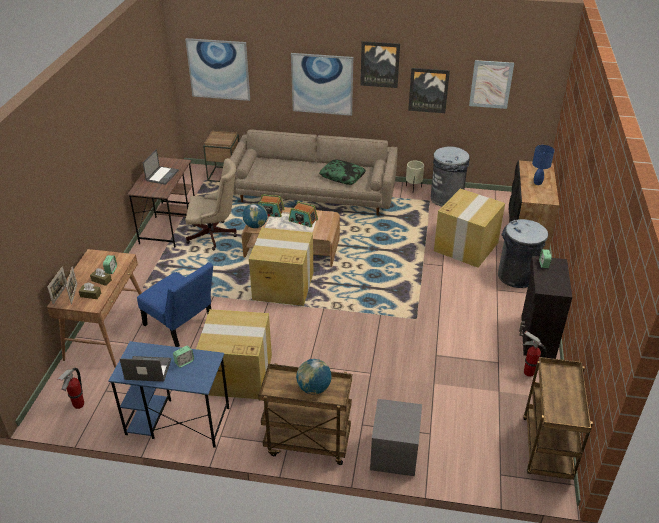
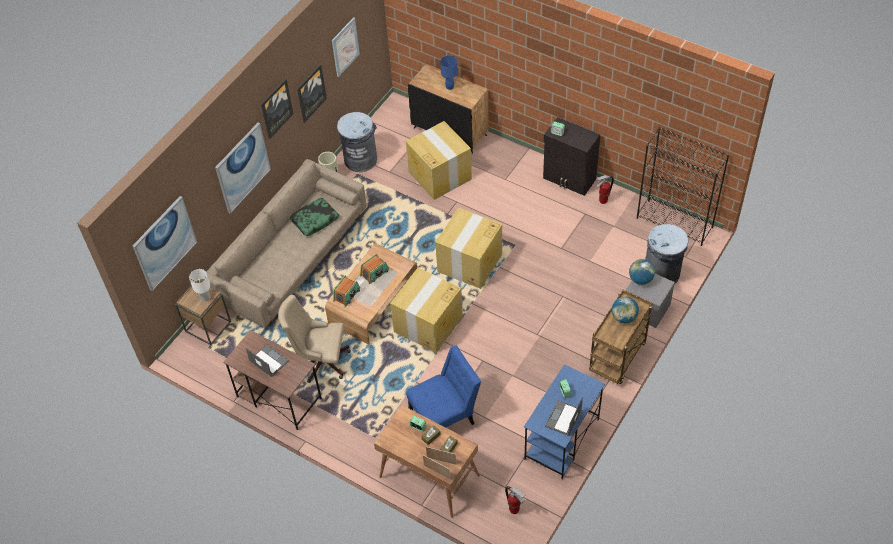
camera: 65 degrees left, 15 degrees up
(214, 236) = (320, 360): beige office chair -> beige office chair turned 105 degrees counterclockwise
(223, 140) = (205, 297): none -> white table lamp
(237, 374) = (526, 386): cardboard box -> cardboard box (469, 263)
(255, 226) = (363, 312): globe -> globe (640, 279)
(516, 276) = (495, 160): grey trash can -> grey trash can (662, 273)
(547, 450) = (675, 222): brown cart -> black bookcase

